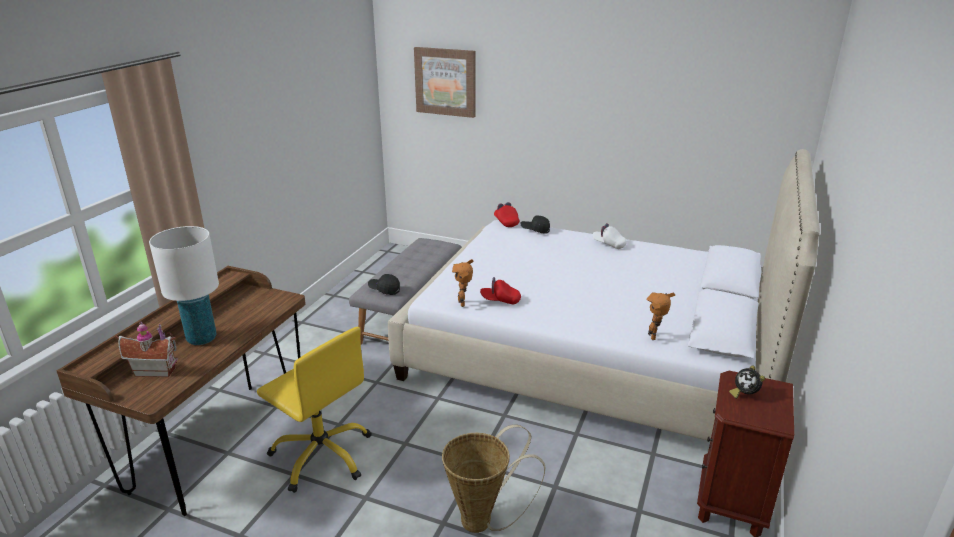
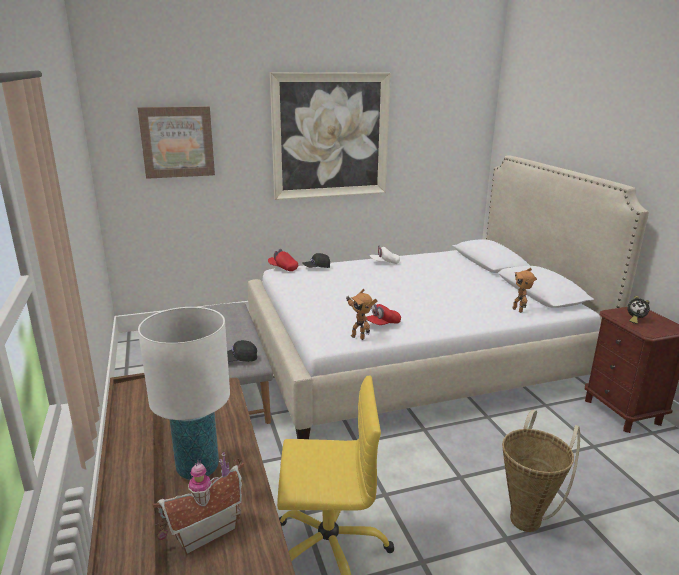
camera: 40 degrees left, 5 degrees down
(595, 93) = (330, 136): none -> picture

